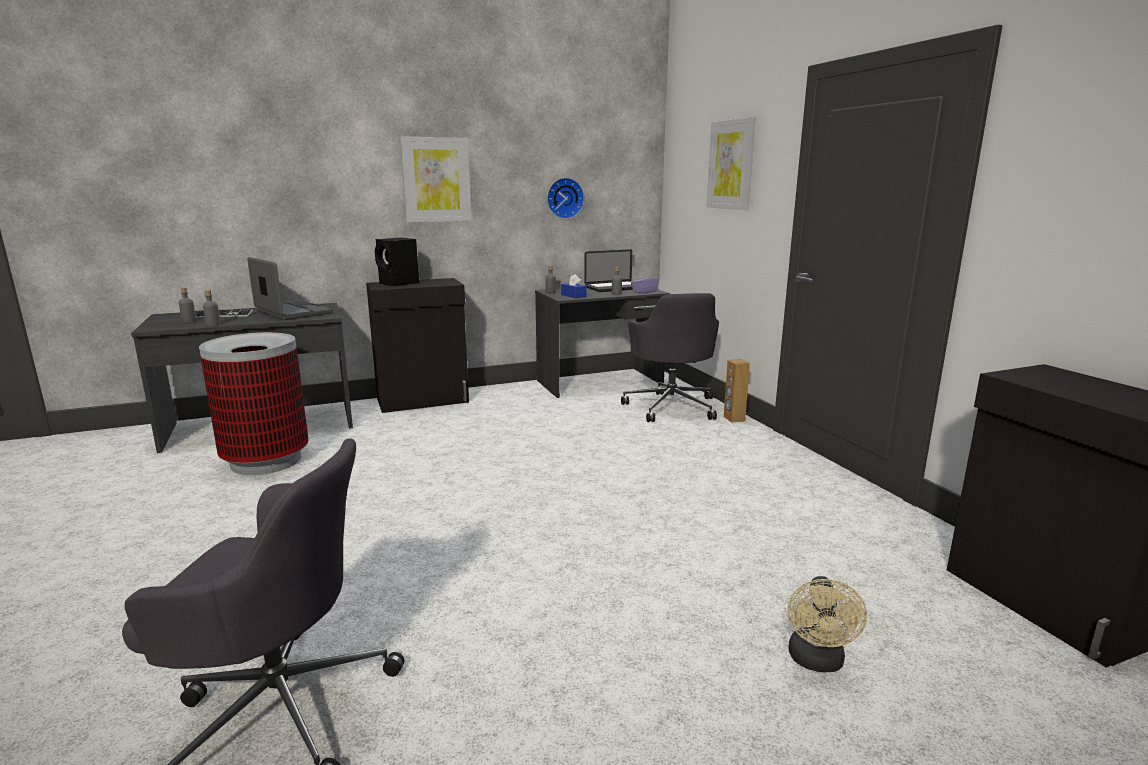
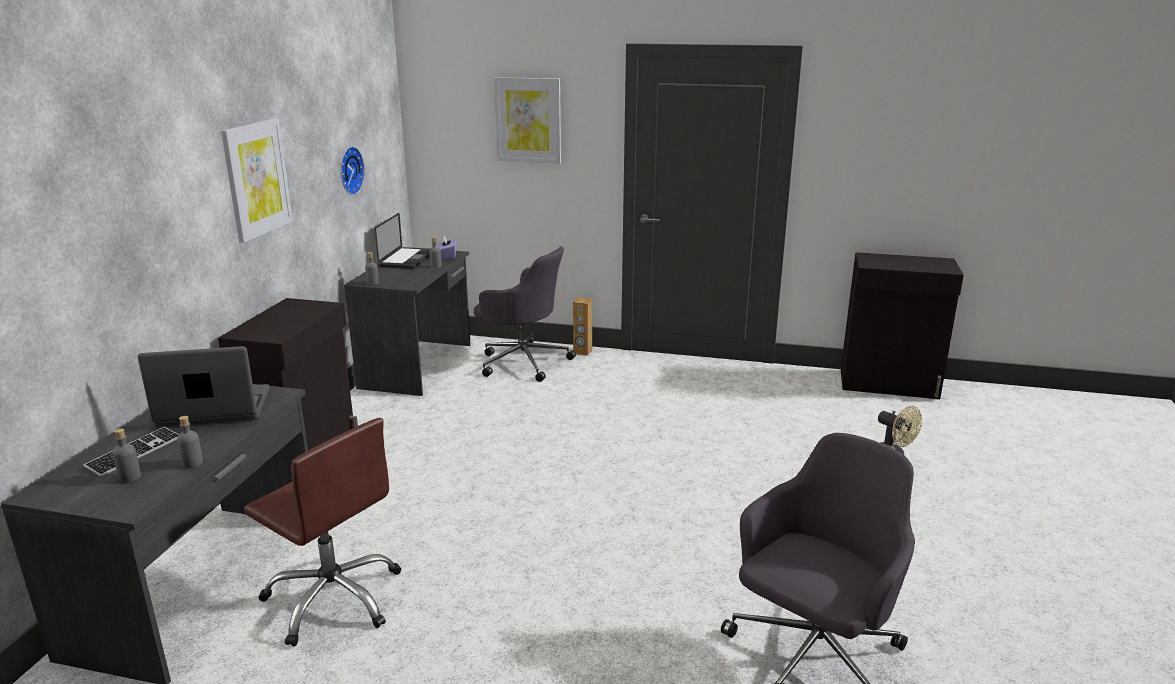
camera: 55 degrees left, 5 degrees up
(265, 461) = (334, 598): trash can -> brown office chair
(399, 283) = (269, 325): black speaker -> none
(573, 295) = (409, 280): blue tissue box -> none

